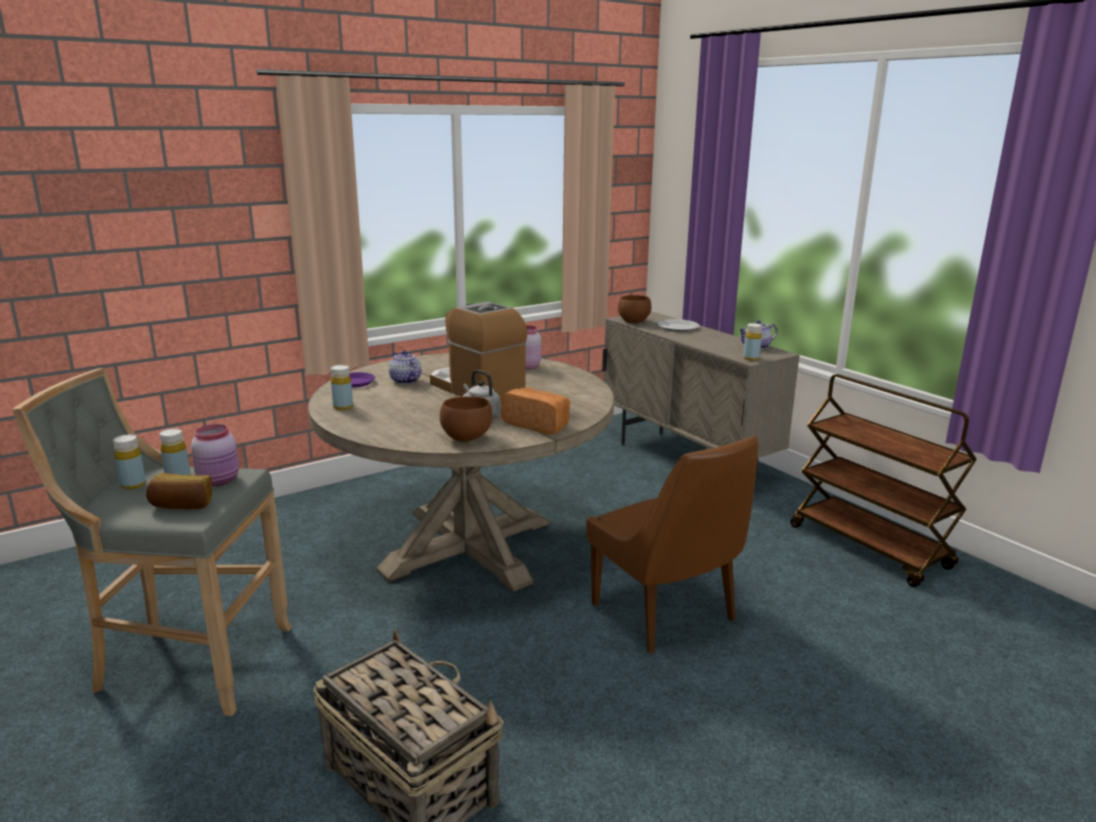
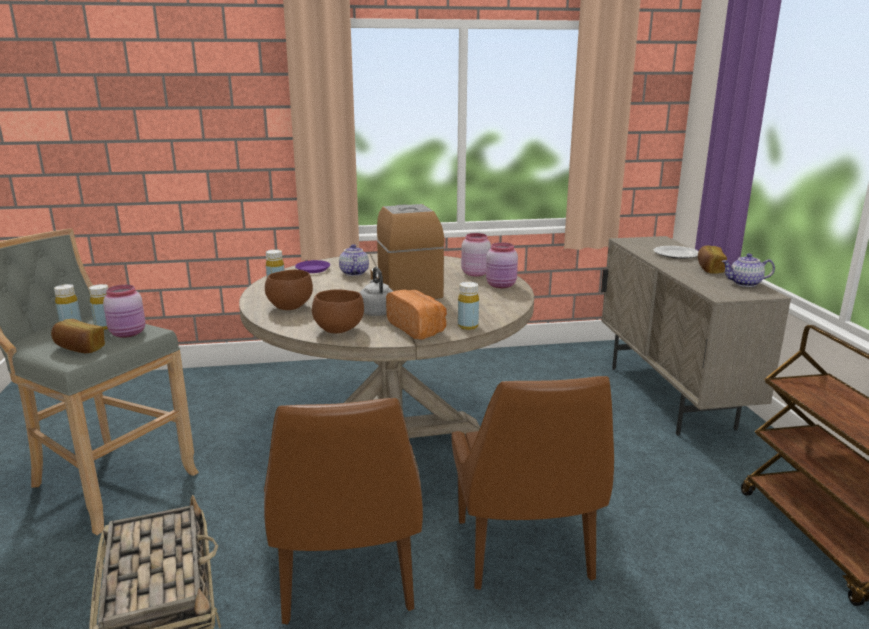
camera: 25 degrees right, 0 degrees up
(536, 680) = (347, 581): none -> brown chair
(564, 374) = (502, 285): none -> pink jar
(633, 321) = (633, 244): brown bowl -> brown bowl (289, 307)
(717, 337) = (709, 269): none -> bread
(751, 358) = (724, 294): yellow bottle -> yellow bottle (468, 326)

